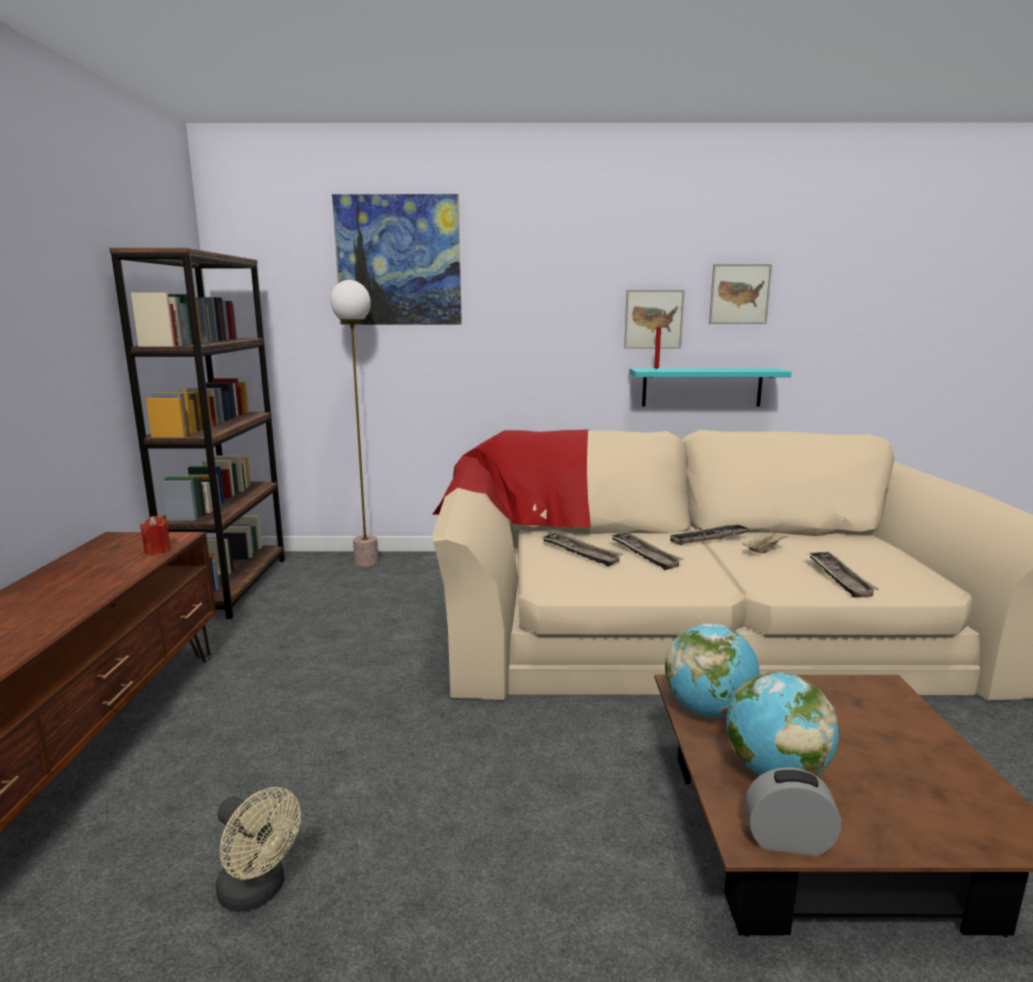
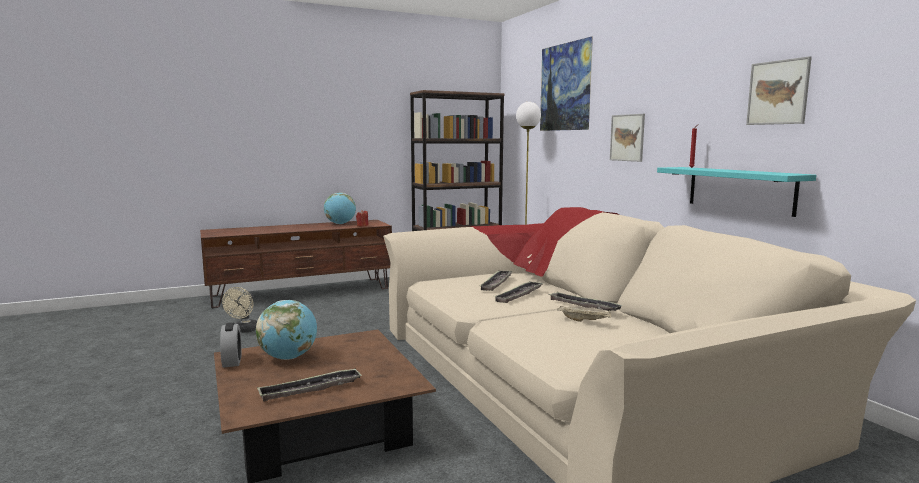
camera: 65 degrees right, 5 degrees down
(653, 319) = (702, 122): picture -> picture (627, 137)
(708, 710) = (344, 342): globe -> globe (340, 224)
(839, 578) = (550, 343): tray -> tray (310, 389)

